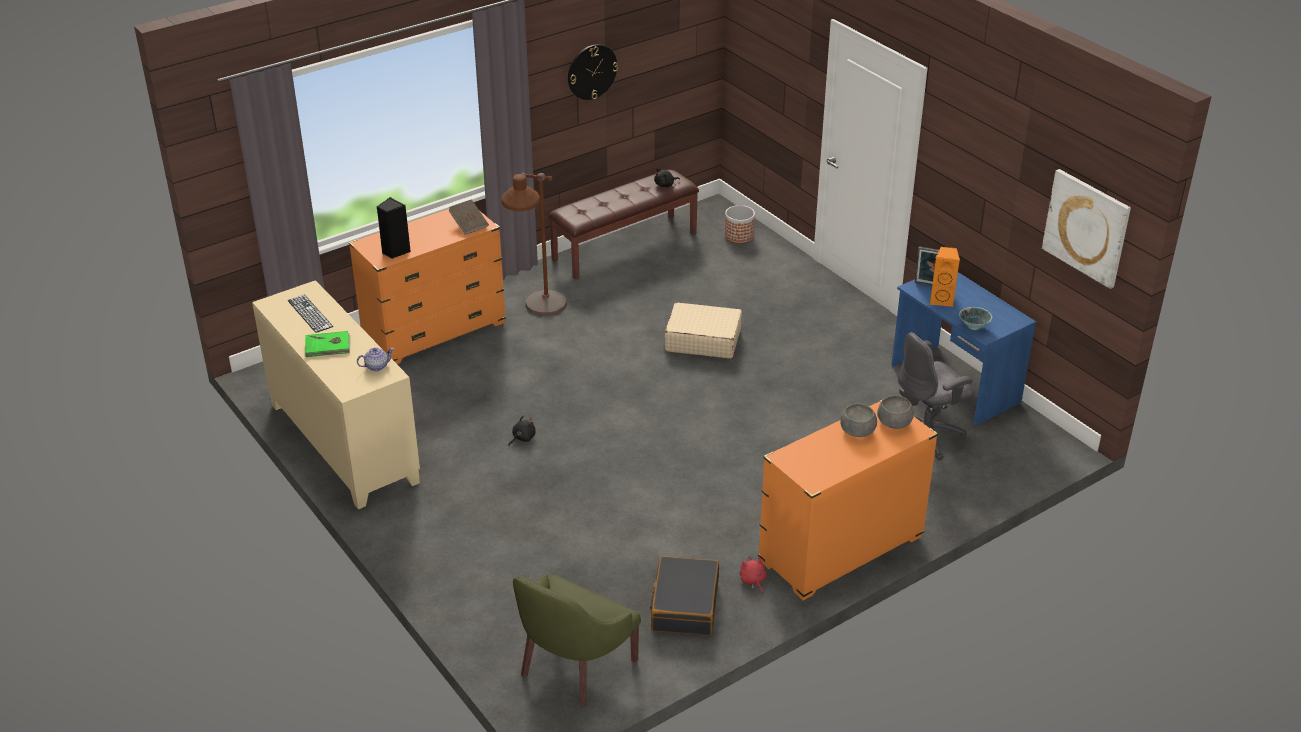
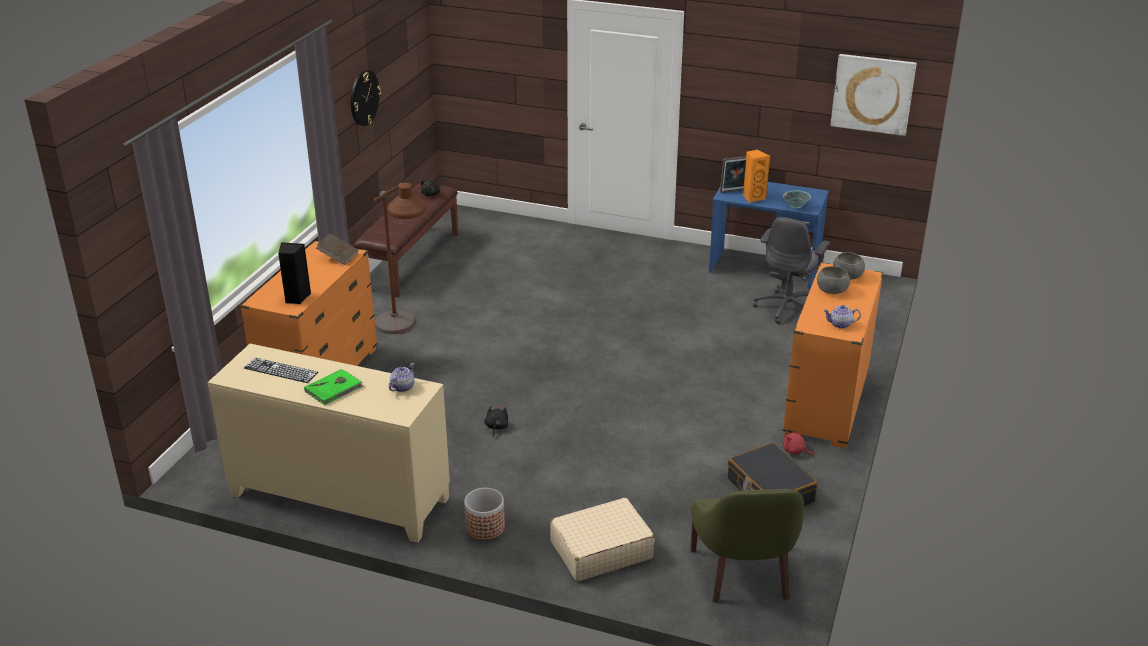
camera: 35 degrees left, 5 degrees down
(702, 340) = (554, 304): beige suitcase -> beige suitcase (601, 550)
(739, 236) = (494, 225): planter -> planter (485, 527)
(816, 469) = (840, 324): none -> teapot

